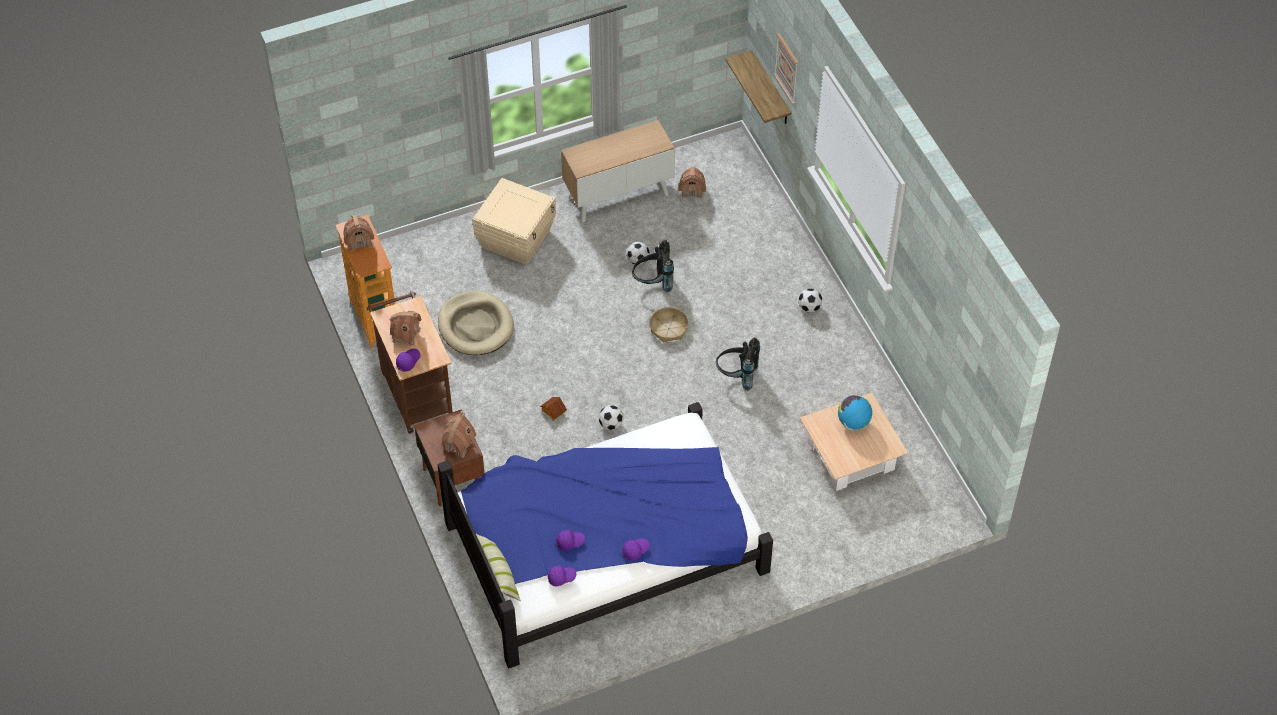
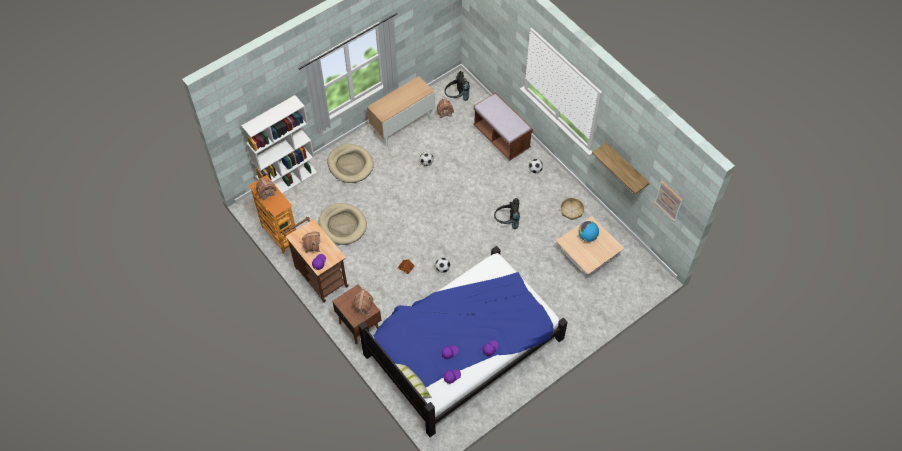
camera: 15 degrees left, 5 degrees up
(412, 243) = (288, 181): none -> white bookcase
(517, 238) = (350, 165): beige storage box -> beige dog bed
(653, 283) = (440, 175): black backpack -> black backpack (456, 97)
(669, 328) = (458, 201): basket -> basket (571, 211)
(771, 89) = (484, 45): shelf -> shelf (626, 167)
(771, 247) = (501, 137): none -> brown bench
(787, 68) = (497, 31): picture -> picture (668, 200)

